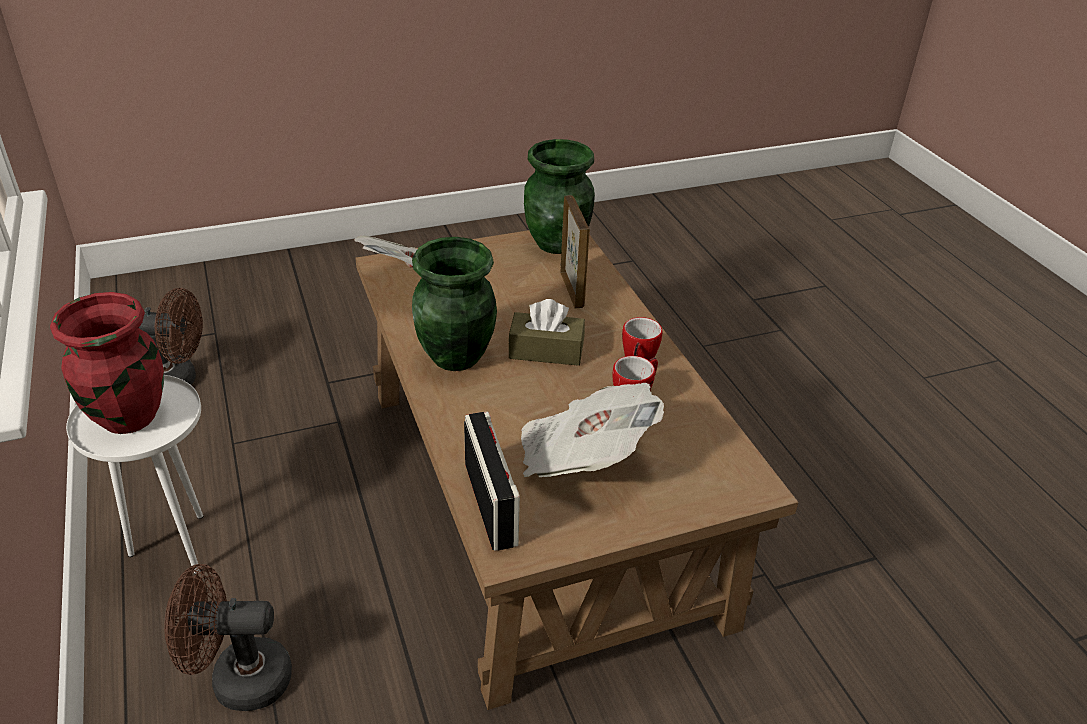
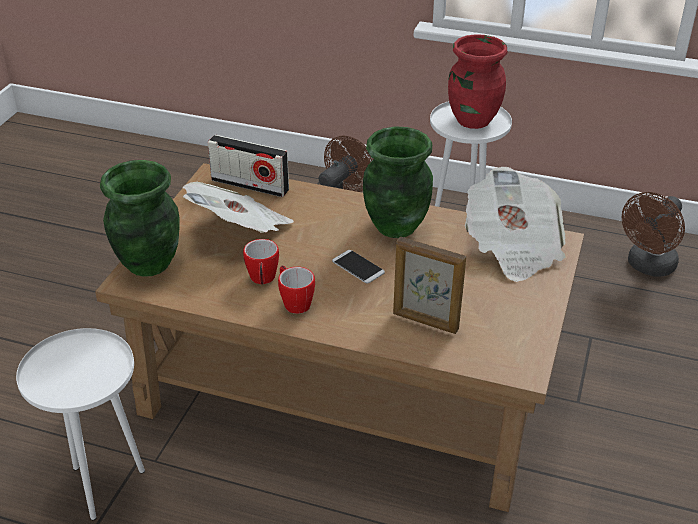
camera: 130 degrees right, 0 degrees up
(546, 351) = (358, 267): brown tissue box -> phone
(558, 244) = (511, 354): green vase -> green vase (147, 264)
(826, 589) = (104, 485): none -> white side table

